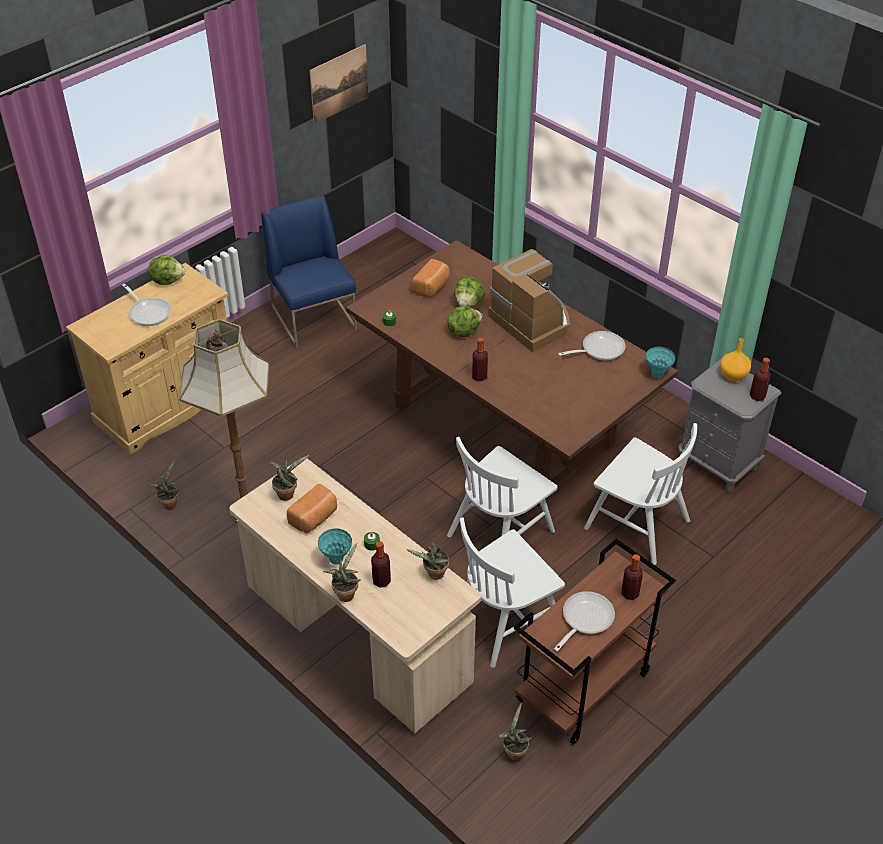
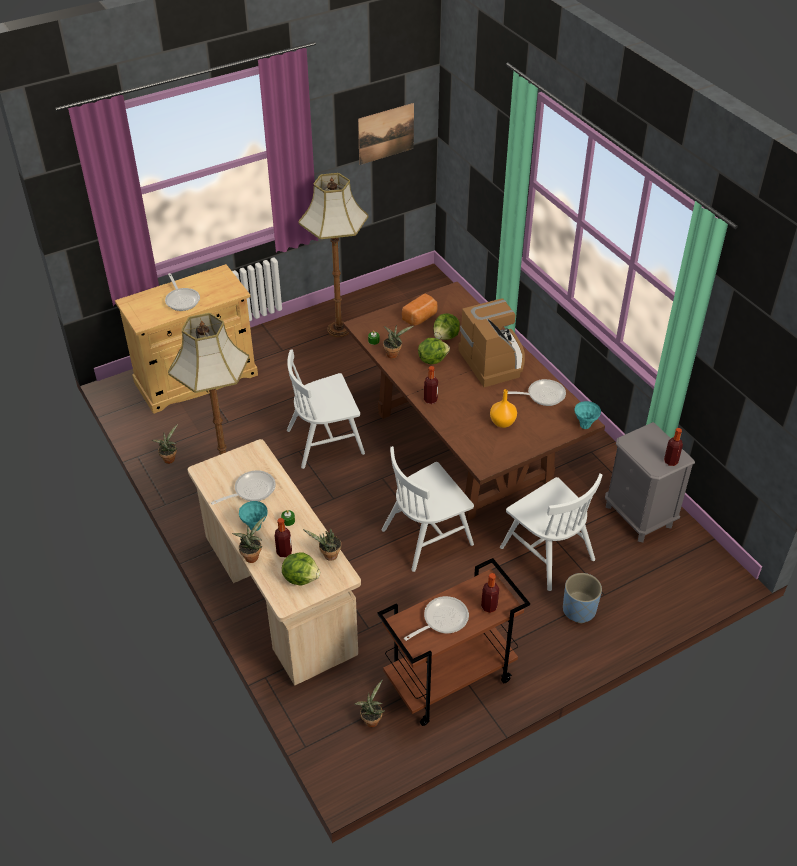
camera: 15 degrees right, 0 degrees up
(167, 280) = (206, 276): lettuce -> lettuce (301, 577)
(287, 493) = (237, 466): potted plant -> potted plant (394, 354)
(315, 318) = (338, 329): blue chair -> floor lamp
(315, 518) = (251, 490): bread -> frying pan
(505, 621) = (403, 610): white chair -> white chair (325, 441)
(693, 578) = (579, 610): none -> blue planter
(732, 376) = (655, 439): orange vase -> orange vase (502, 422)

